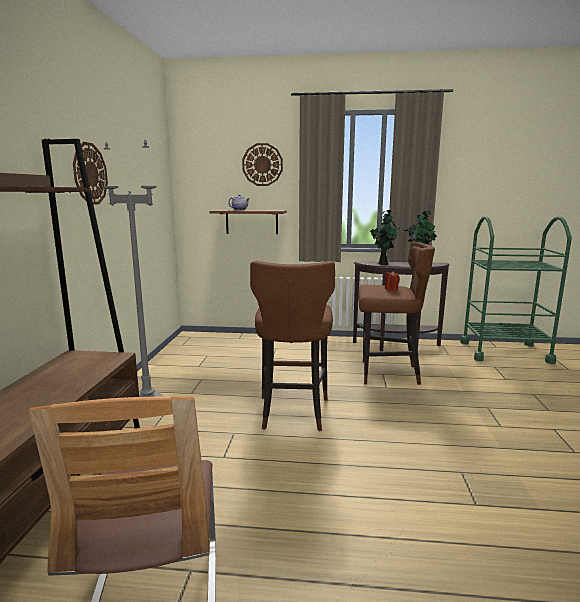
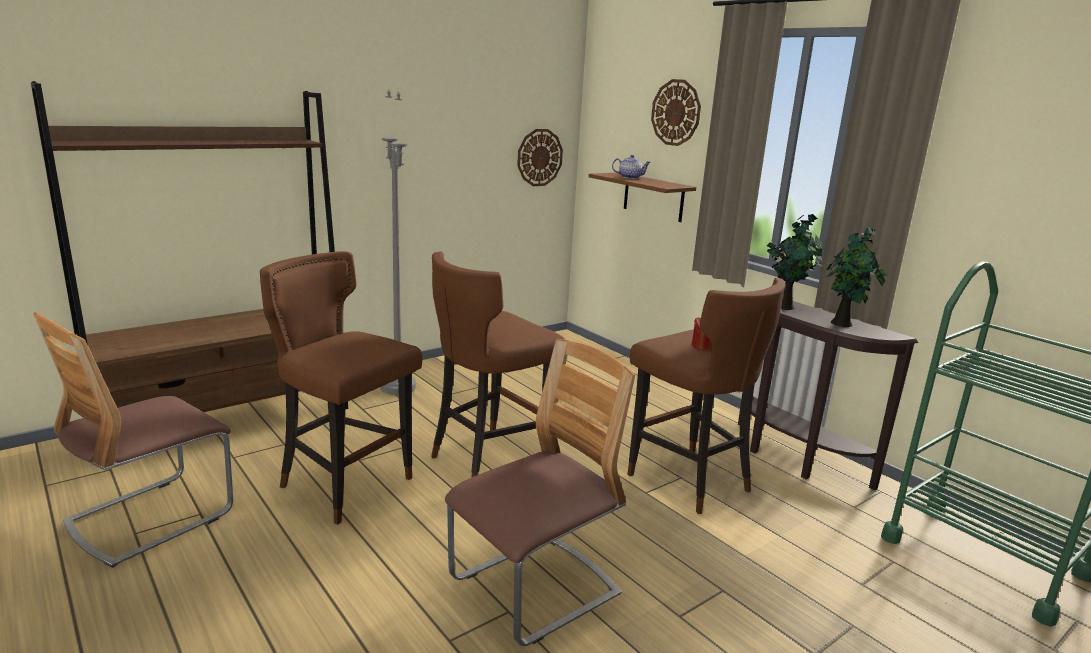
camera: 45 degrees right, 5 degrees up
(90, 174) = (389, 121): wall clock -> wall clock (539, 157)
(251, 476) = (346, 486): none -> brown stool
(447, 455) = (534, 589): none -> chair

